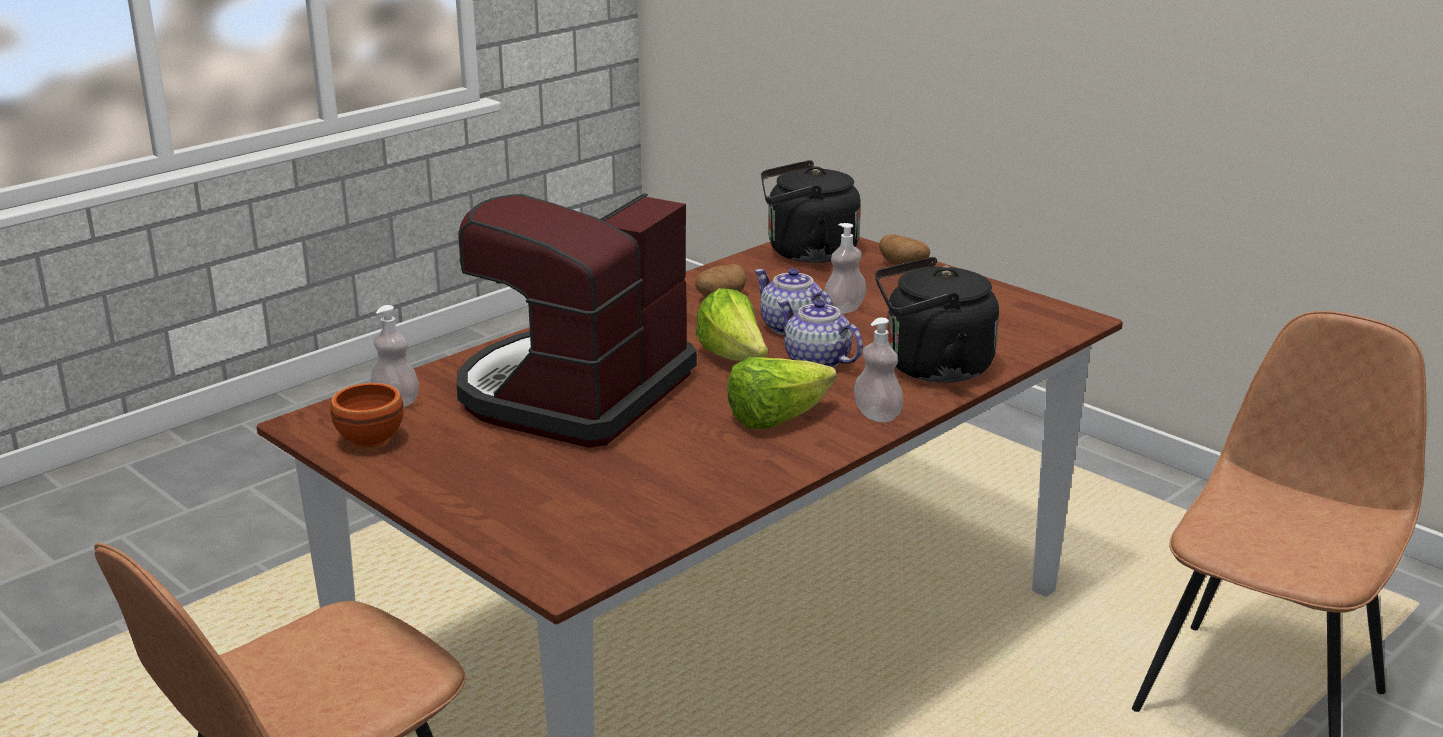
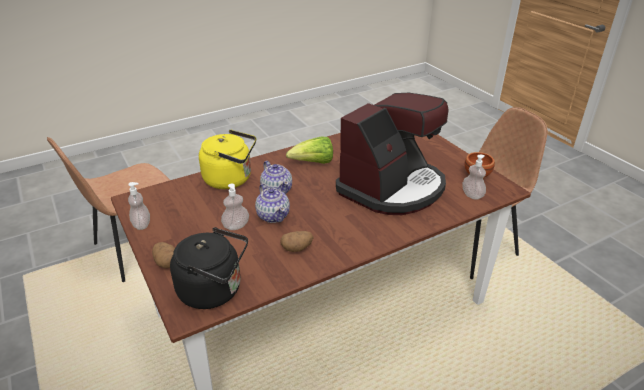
camera: 165 degrees left, 10 degrees up
(734, 358) = (313, 198): lettuce -> none
(877, 415) = (274, 159): soap dispenser -> soap dispenser (141, 224)
(931, 368) = (231, 179): black kettle -> yellow kettle

